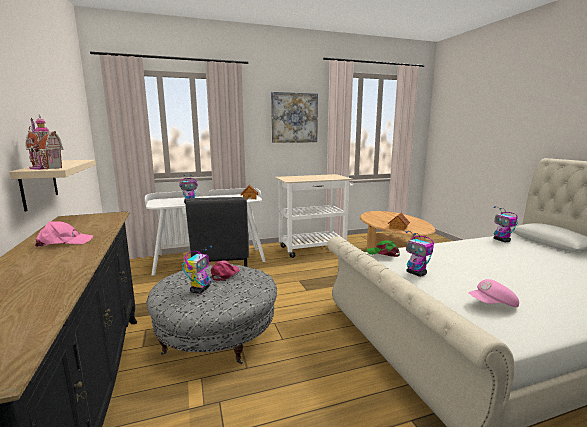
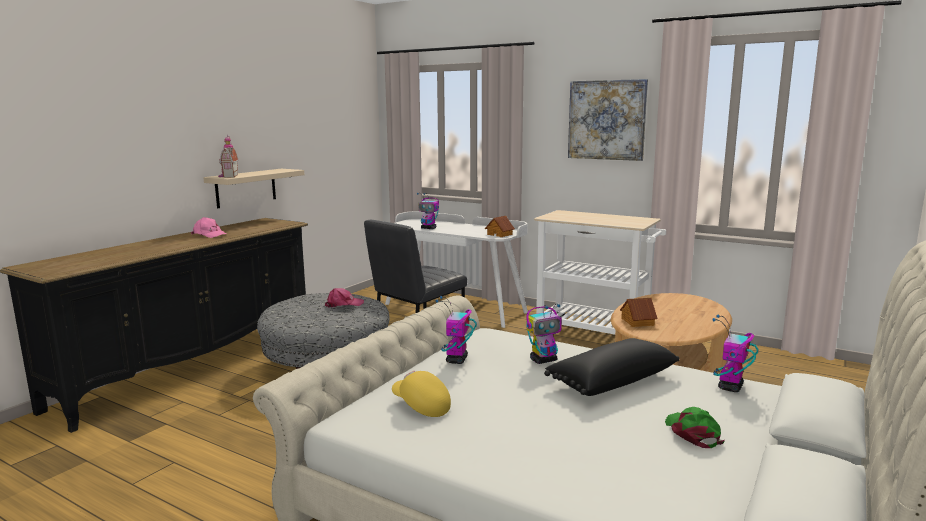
camera: 50 degrees right, 0 degrees up
(200, 290) = (302, 308): toy robot -> toy robot (544, 360)
(383, 253) = (493, 334): green cap -> green cap (692, 433)
(480, 254) = (611, 381): none -> black pillow
(493, 305) = (420, 406): pink cap -> yellow cap

